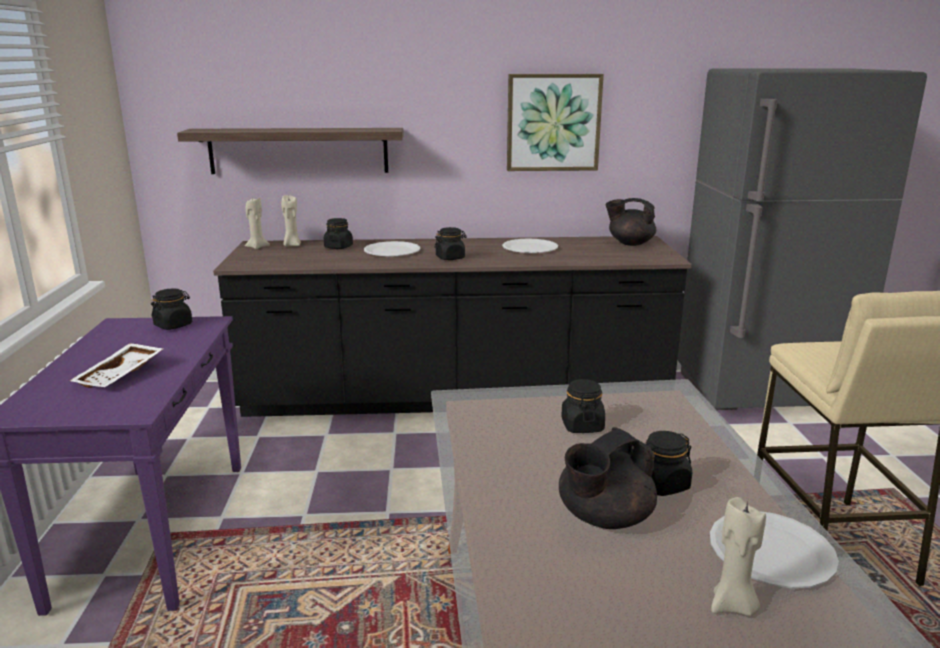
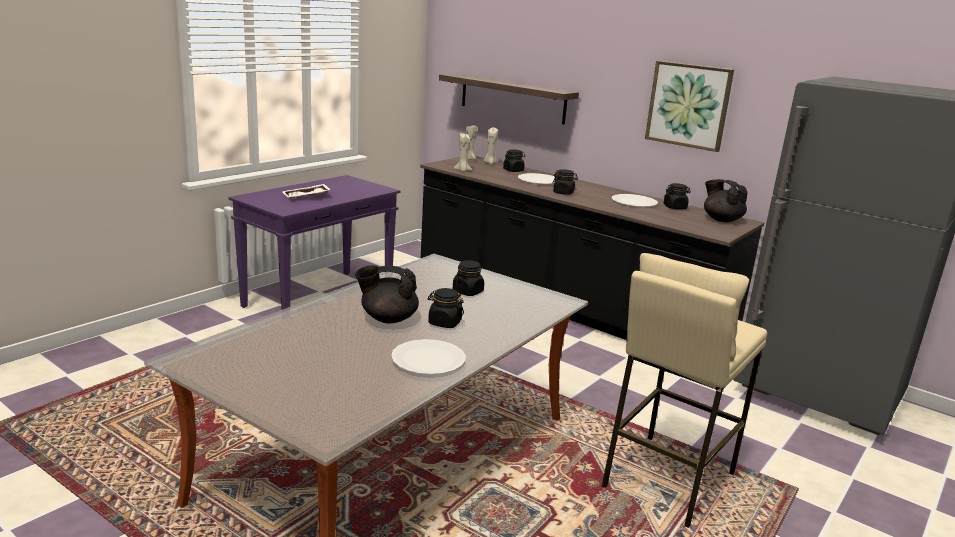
camera: 40 degrees right, 0 degrees up
(173, 325) = (366, 186): black jar -> black jar (675, 207)
(733, 606) = (365, 360): beige candle -> beige candle (462, 171)

